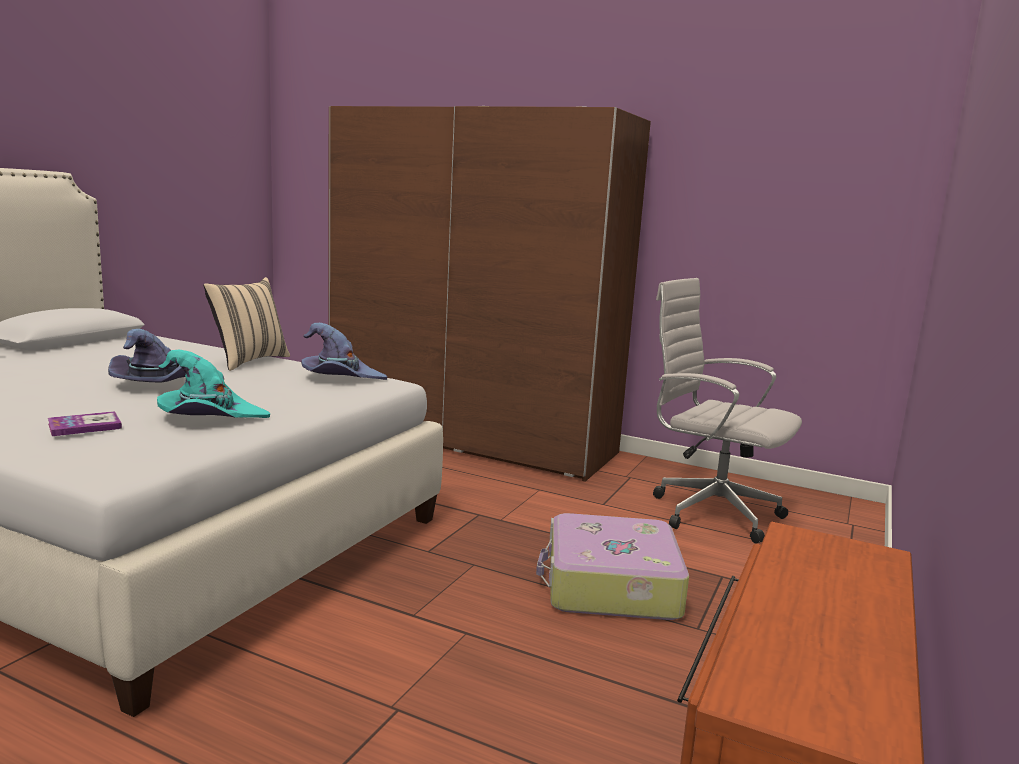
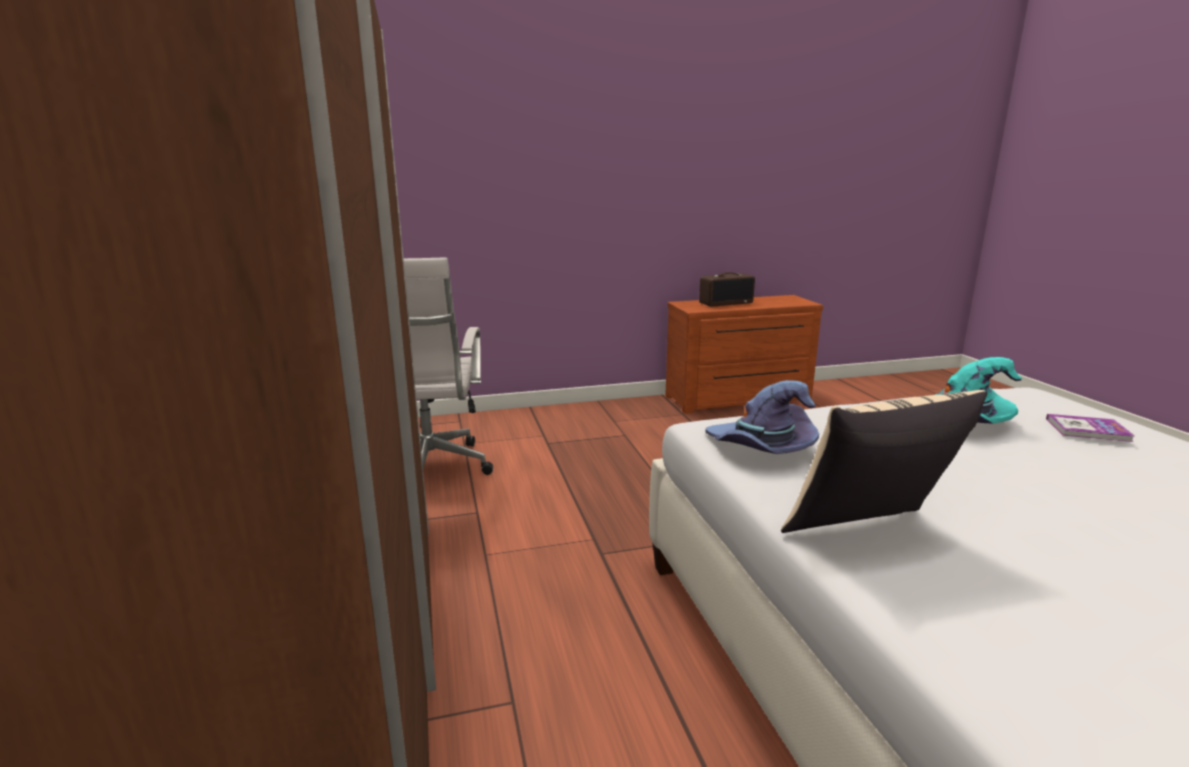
camera: 130 degrees left, 5 degrees up
(155, 385) = (1039, 495): purple hat -> none
(610, 585) = (622, 465): suitcase -> none
(843, 593) = (726, 302): none -> radio

